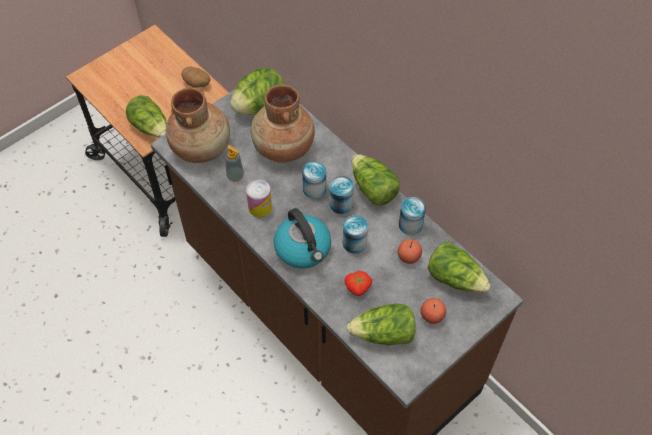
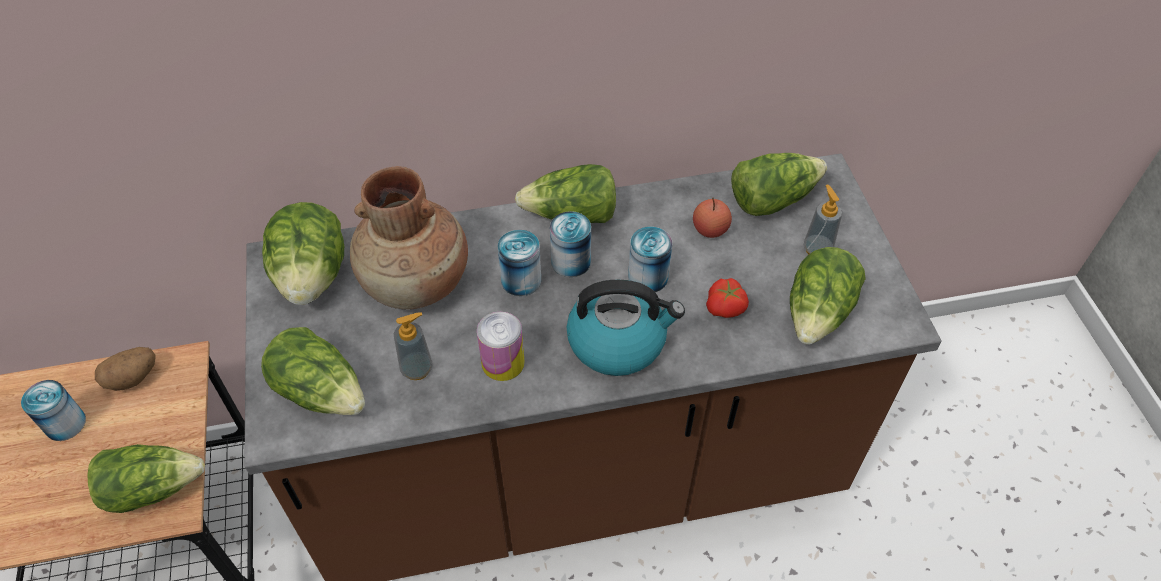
camera: 60 degrees left, 5 degrees down
(201, 147) = (321, 391): brown vase -> lettuce
(410, 224) = (659, 204): can -> can (65, 423)
(432, 315) = (817, 249): apple -> soap dispenser

